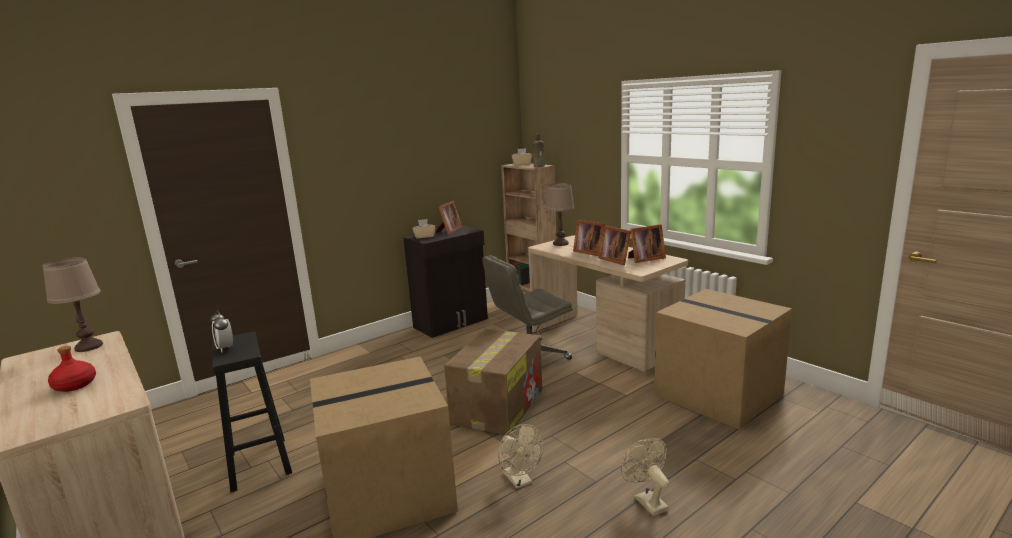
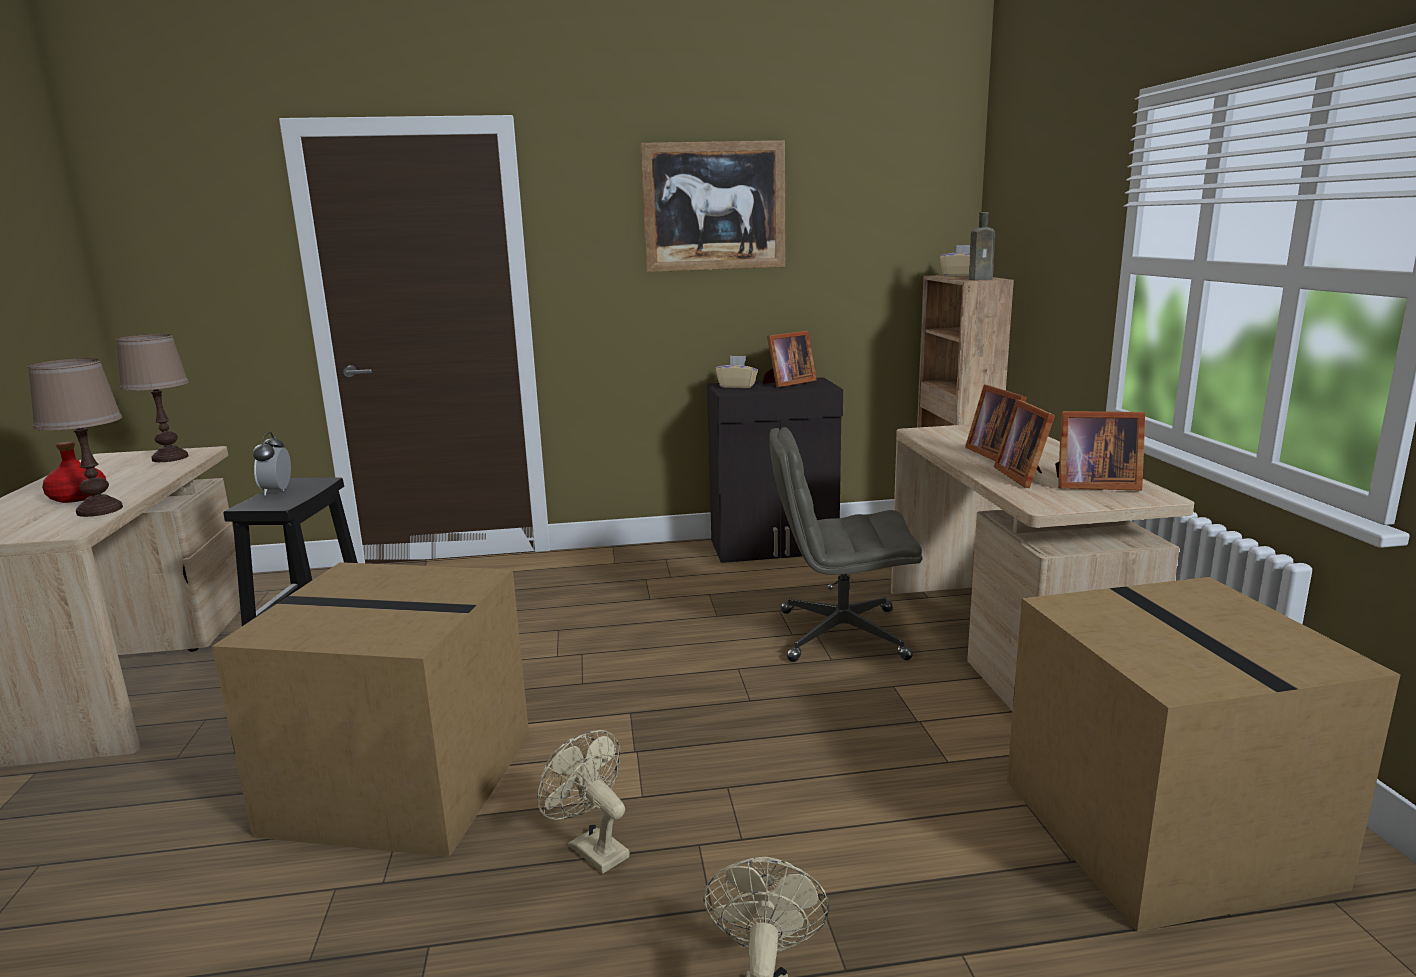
camera: 30 degrees right, 0 degrees up
(397, 136) = (714, 206): none -> picture
(498, 405) = (700, 702): cardboard box -> none
(520, 481) = (591, 848): beige fan -> beige fan turned 135 degrees clockwise
(560, 244) = (964, 432): brown table lamp -> brown table lamp (99, 510)

